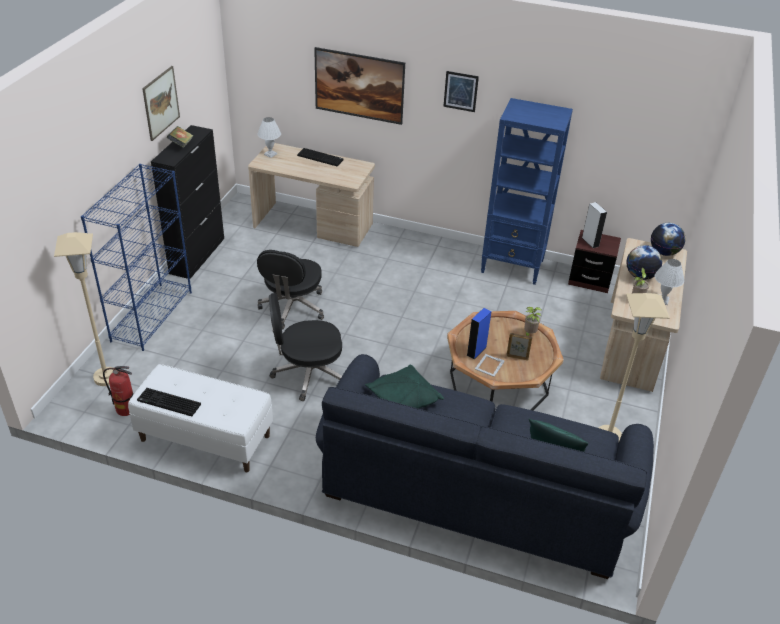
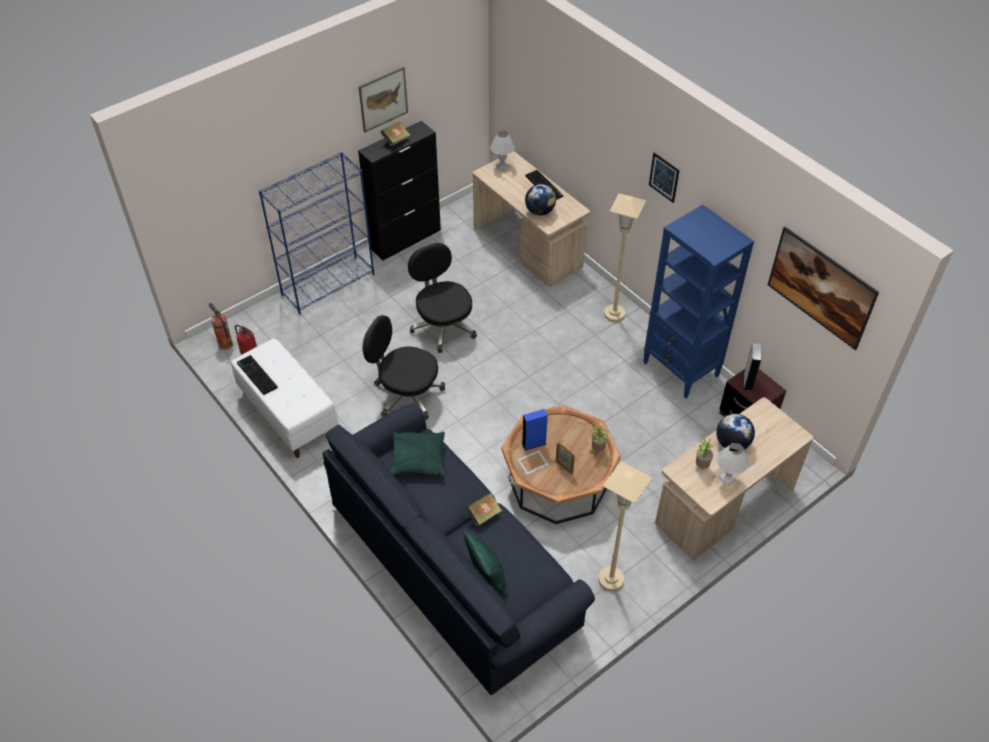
camera: 35 degrees right, 10 degrees up
(82, 406) = (225, 343): none -> fire extinguisher
(106, 377) = (257, 326): beige floor lamp -> beige floor lamp (614, 314)
(292, 308) = (443, 326): black office chair -> black office chair turned 105 degrees clockwise
(359, 101) = (584, 146): picture -> picture (816, 301)
(502, 416) = (483, 515): none -> book
(664, 252) = (785, 429): globe -> globe (540, 211)

